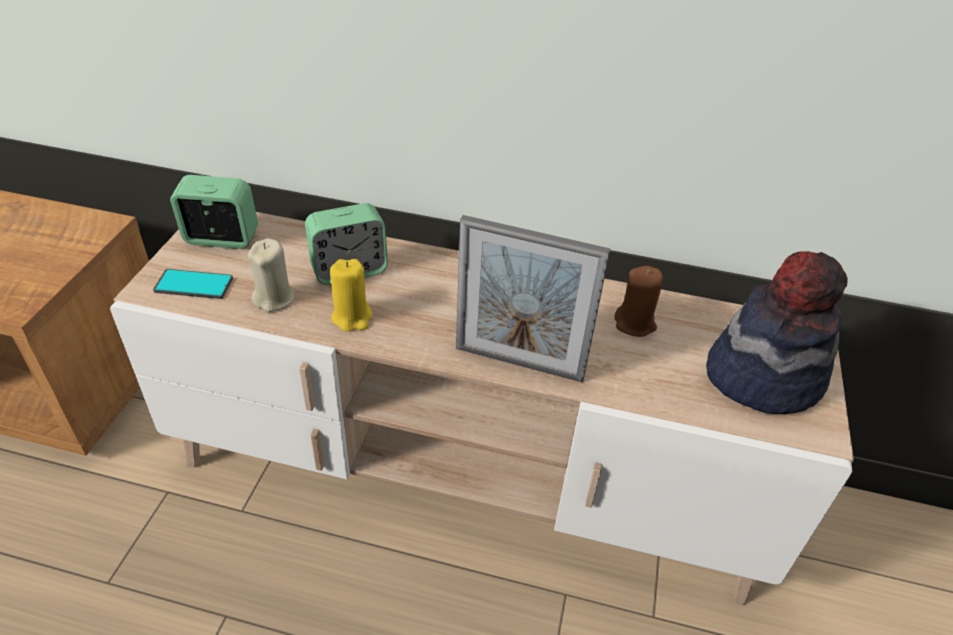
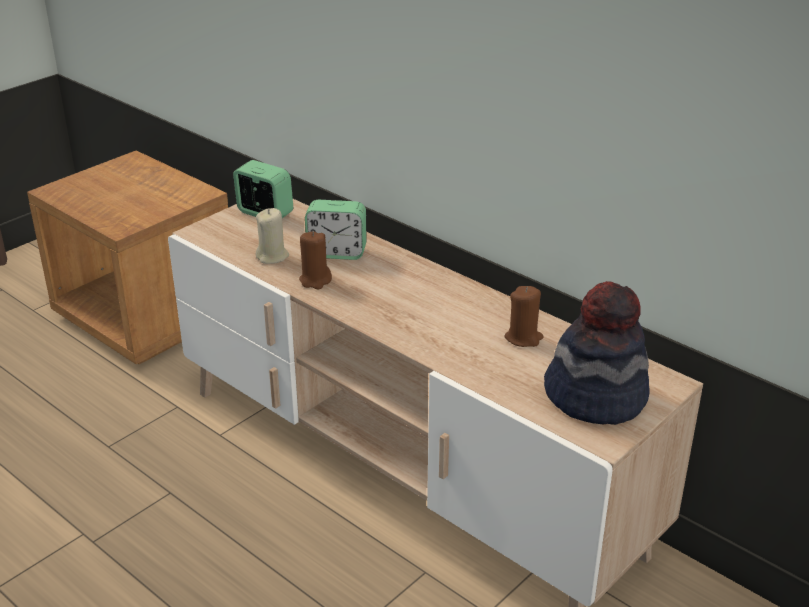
camera: 30 degrees right, 10 degrees down
(193, 285) = (226, 236): phone -> none
(352, 317) = (315, 280): yellow candle -> brown candle
(519, 363) = (409, 336): picture frame -> none

